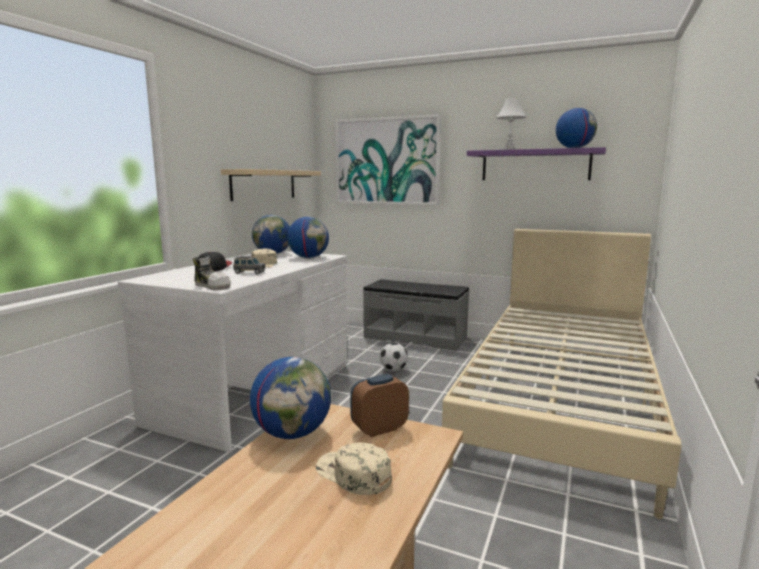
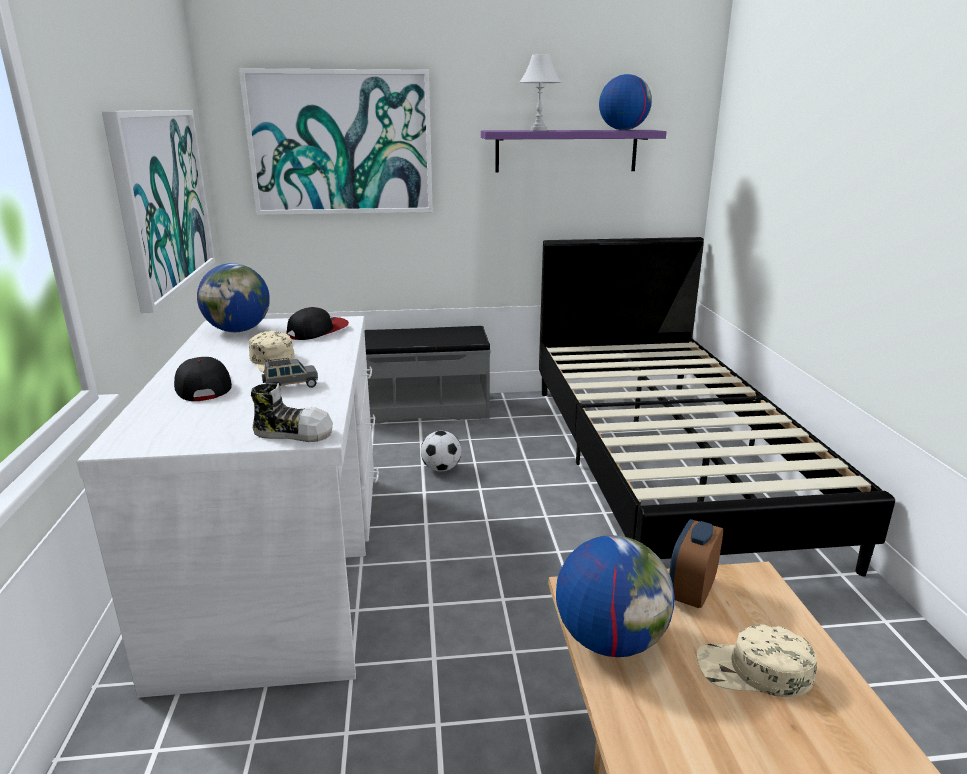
camera: 30 degrees left, 10 degrees up
(264, 184) = (163, 201): beige shelf -> picture
(308, 257) = (317, 331): globe -> cap
(560, 401) = (665, 461): beige bed -> black bed

